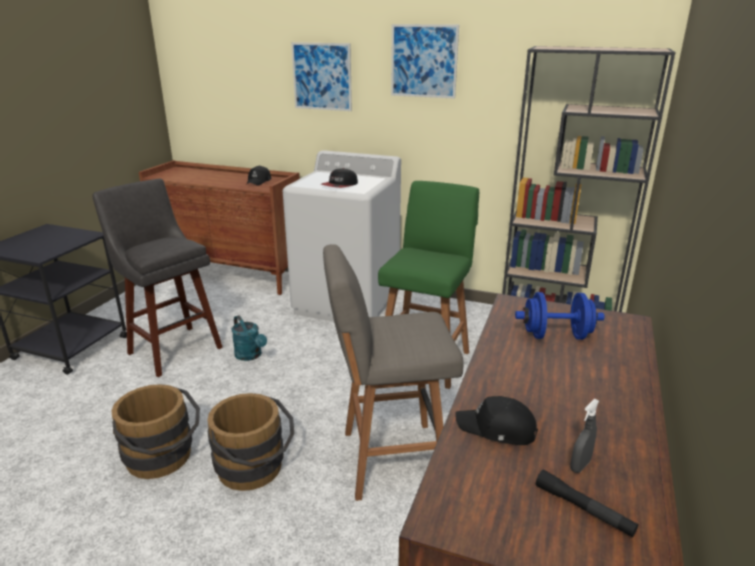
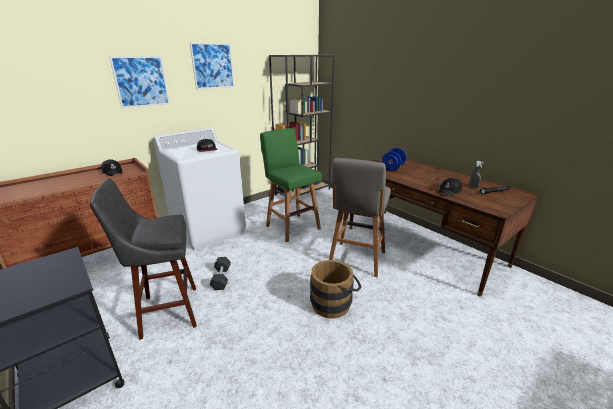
camera: 60 degrees left, 0 degrees up
(163, 459) = (296, 339): brown bucket -> none
(250, 356) = (221, 278): turquoise watering can -> black dumbbell

